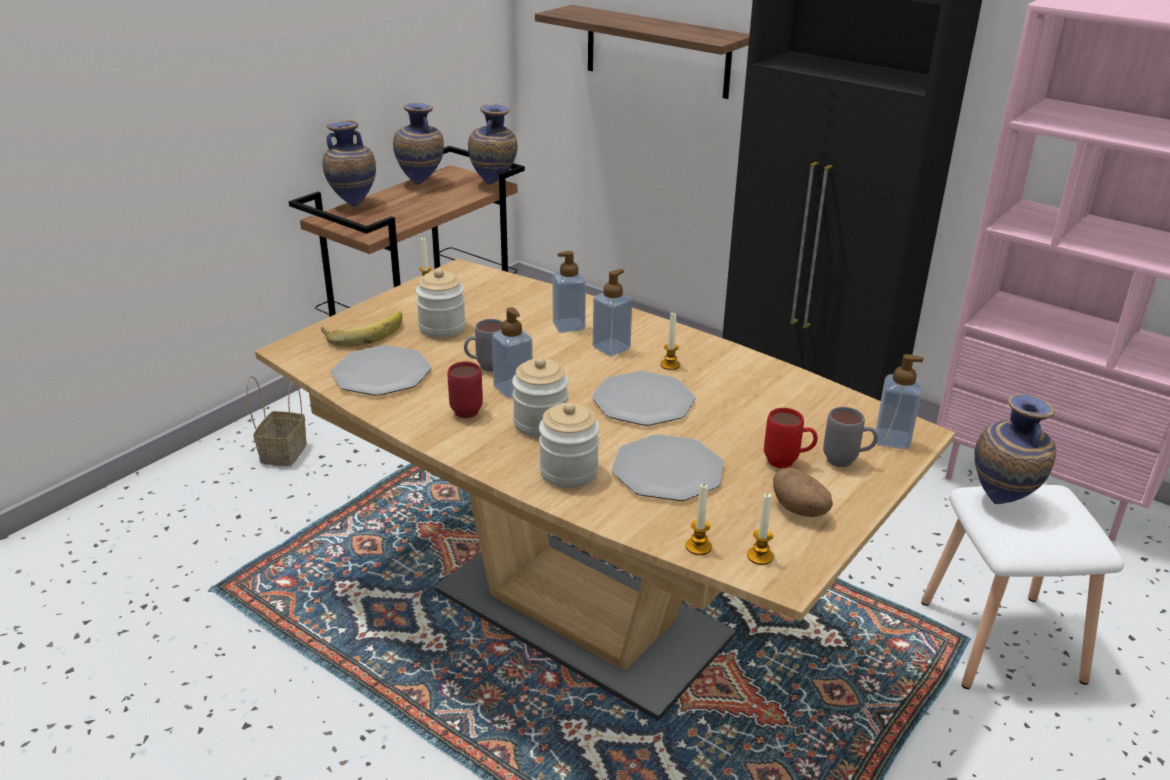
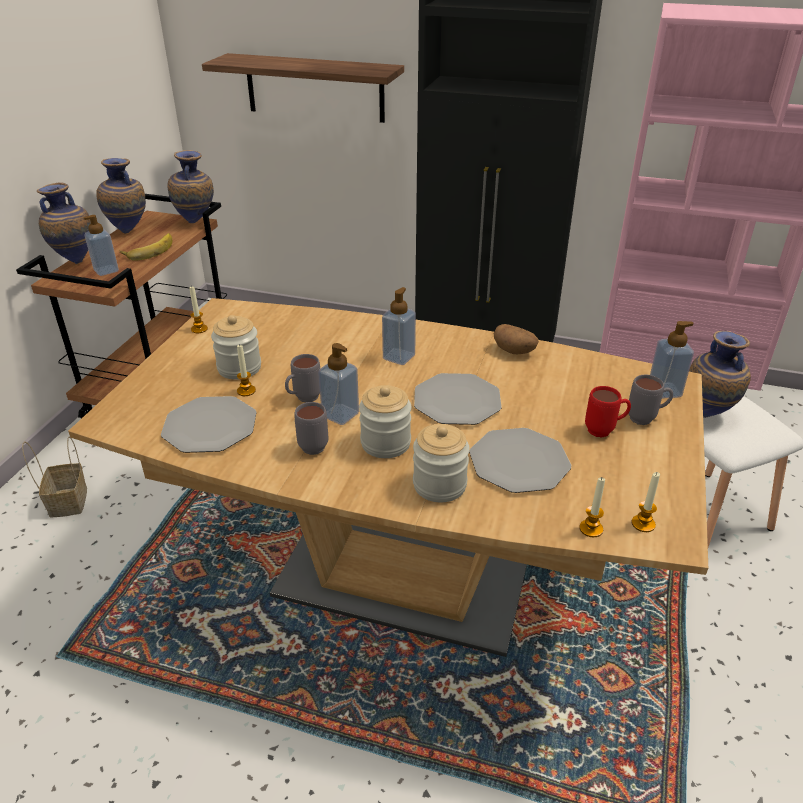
camera: 20 degrees left, 5 degrees up
(363, 332) = (167, 388): banana -> banana (149, 250)
(469, 409) = (314, 444): red mug -> grey mug
(568, 326) = (350, 343): soap dispenser -> soap dispenser (106, 270)
(670, 365) = (456, 362): candle -> candle (246, 391)
(800, 510) = (643, 472): potato -> potato (514, 351)

